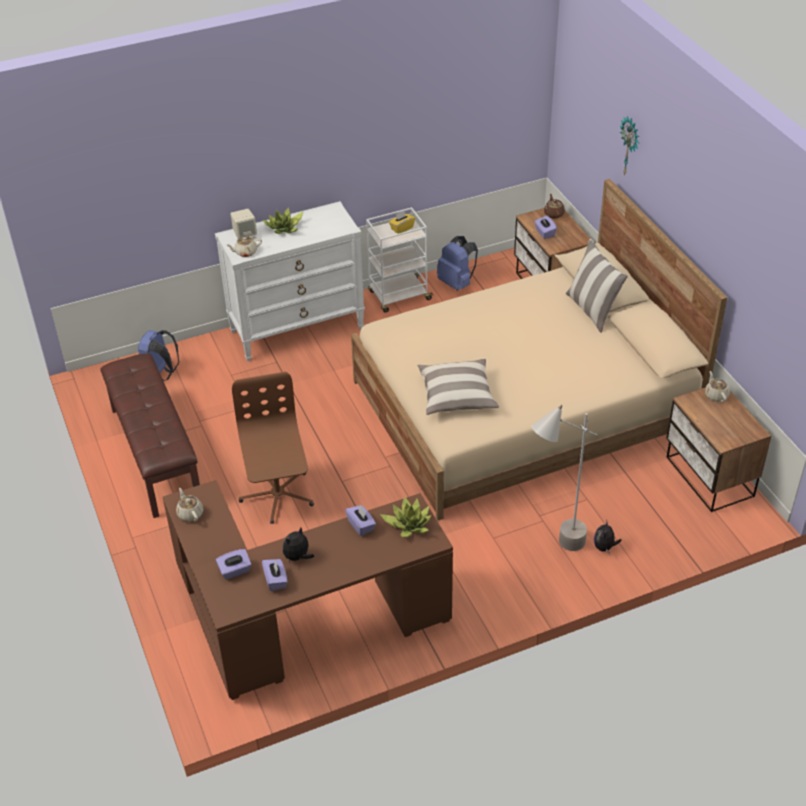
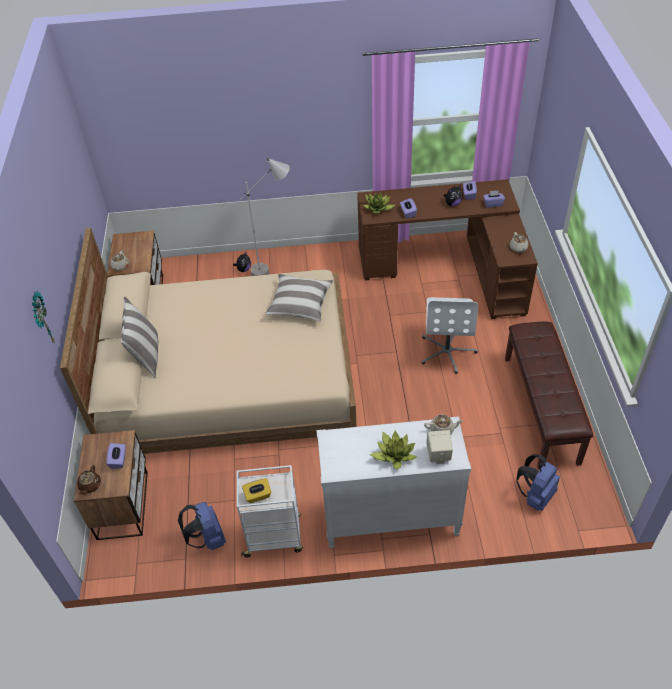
camera: 160 degrees left, 5 degrees up
(277, 495) = (447, 351): brown office chair -> white office chair

